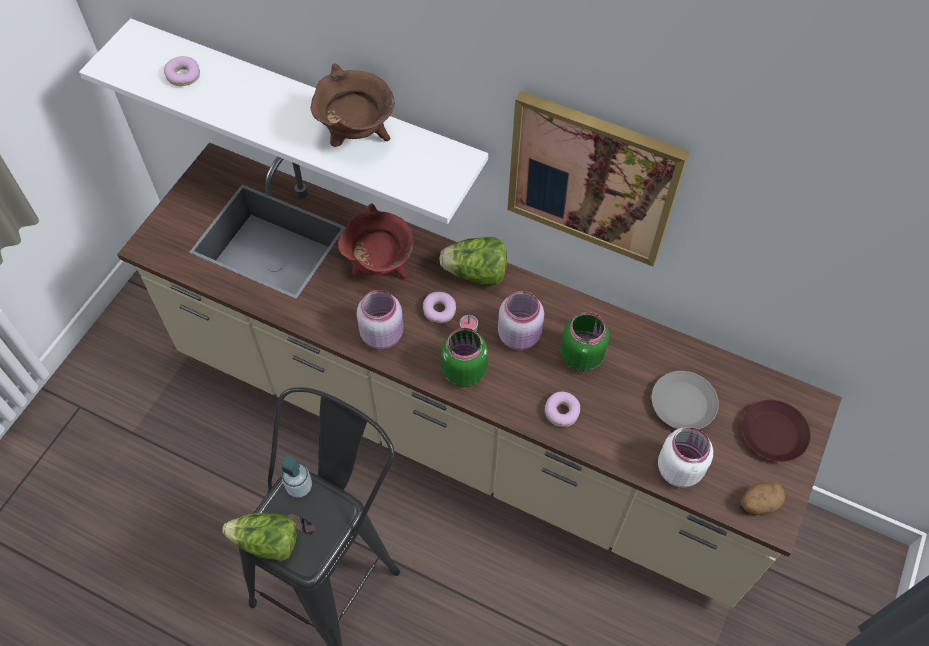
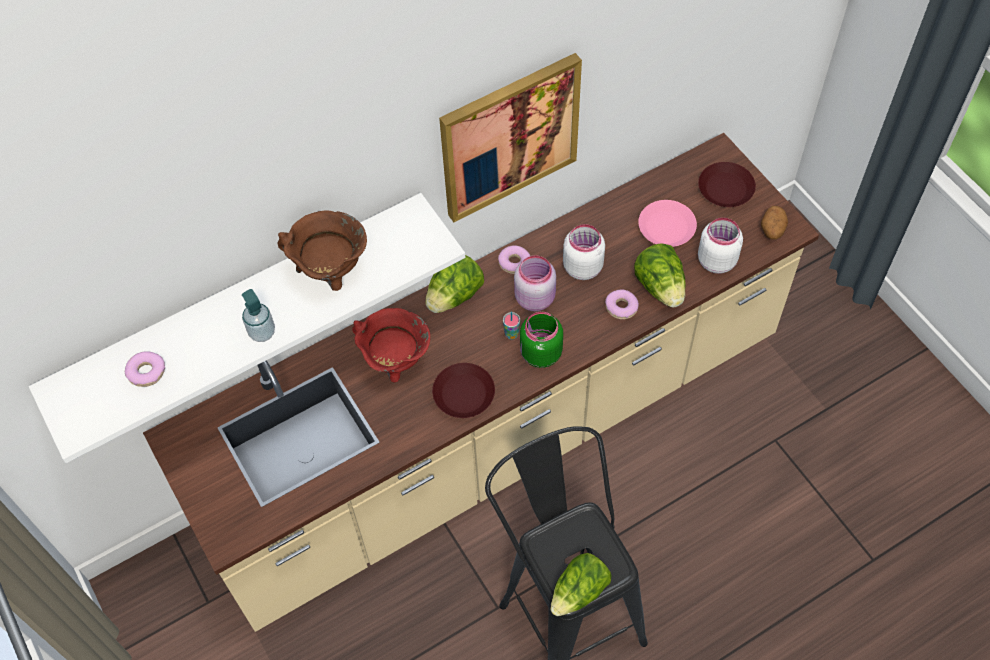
camera: 55 degrees left, 0 degrees up
(299, 487) = (544, 541): soap dispenser -> soap dispenser (262, 332)
(383, 333) = (463, 393): pink jar -> brown plate
(439, 310) = (471, 341): donut -> donut (514, 263)
(582, 355) = (582, 266): green jar -> white jar
(610, 434) = (660, 287): none -> lettuce
(684, 404) = (667, 227): grey plate -> pink plate

